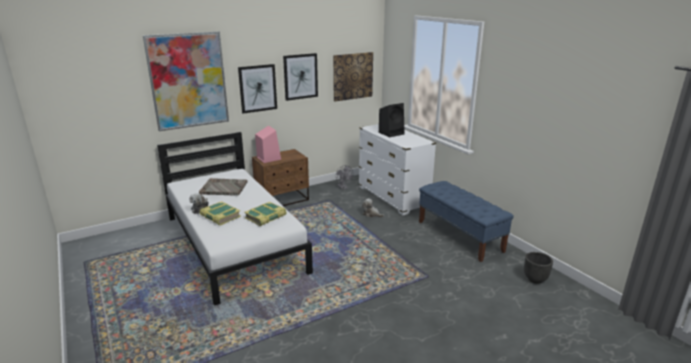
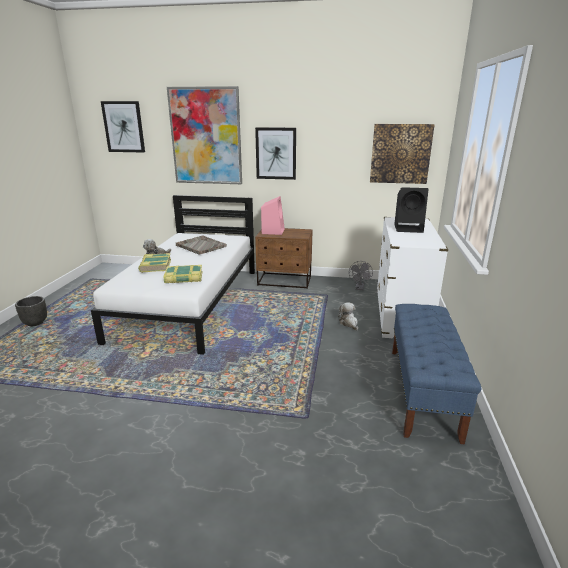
camera: 40 degrees right, 0 degrees up
(300, 76) = (328, 146): picture -> picture (123, 127)
(535, 279) = (459, 511): black planter -> black planter (36, 323)

